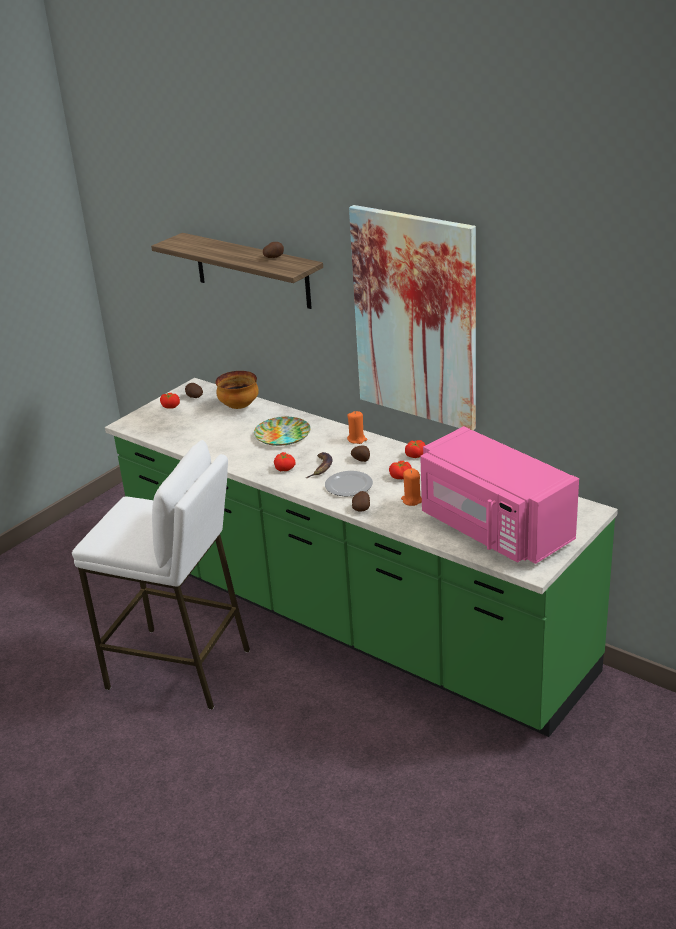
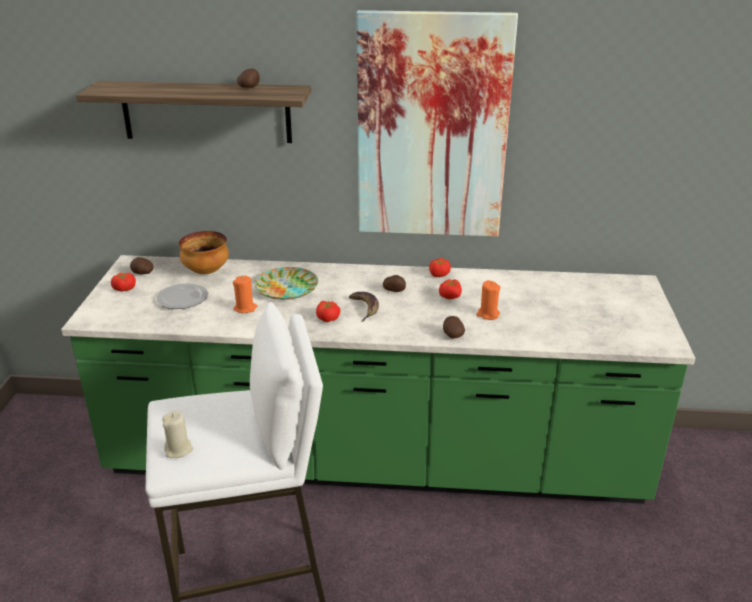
camera: 35 degrees left, 0 degrees up
(107, 532) = (179, 450): none -> beige candle
(348, 486) = (413, 318): plate -> plate (182, 299)
(357, 439) = (367, 274): orange candle -> orange candle (245, 308)
(493, 528) = (588, 319): pink microwave -> none

